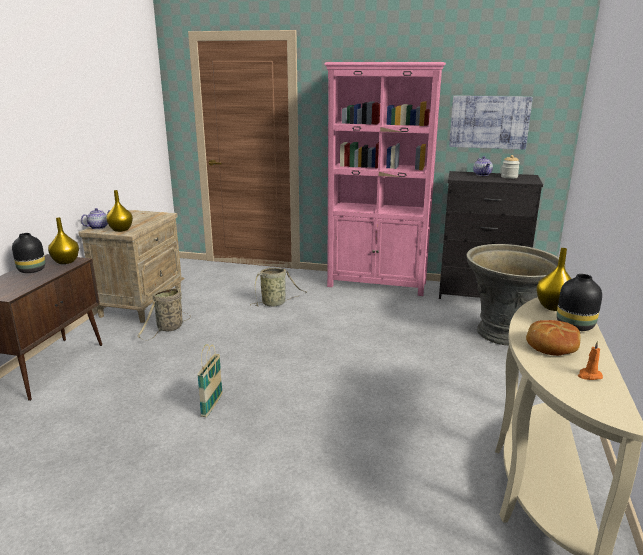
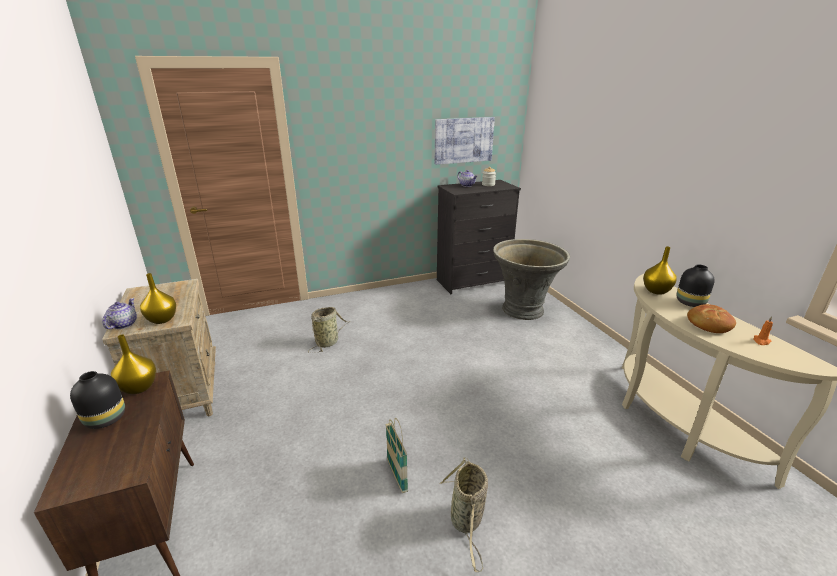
camera: 35 degrees left, 5 degrees up
(168, 328) = (251, 410): basket -> basket (466, 521)
(377, 284) = (392, 295): pink bookcase -> none

